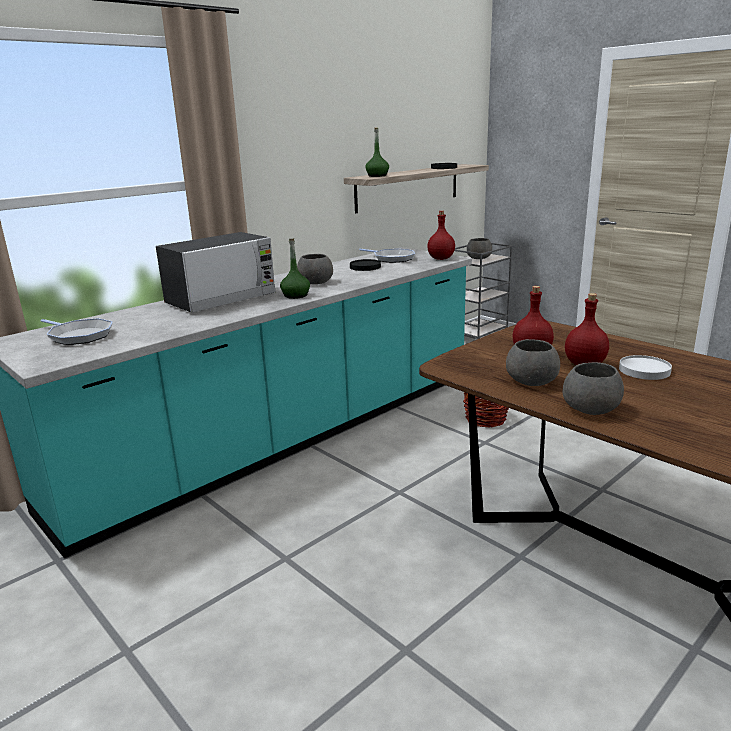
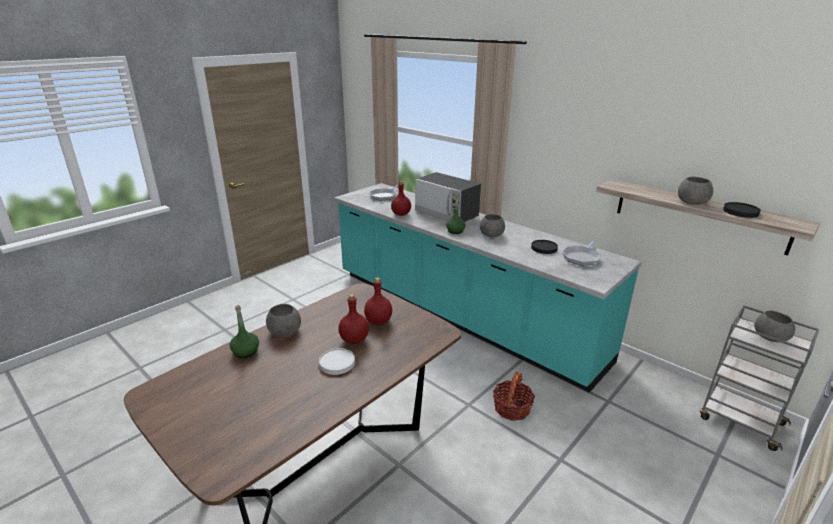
camera: 85 degrees right, 5 degrees up
(377, 175) = (629, 188): green bottle -> green bottle (245, 352)
(440, 258) = (591, 278): red bottle -> red bottle (401, 214)
(532, 381) = (330, 316): grey bowl -> grey bowl (692, 202)

